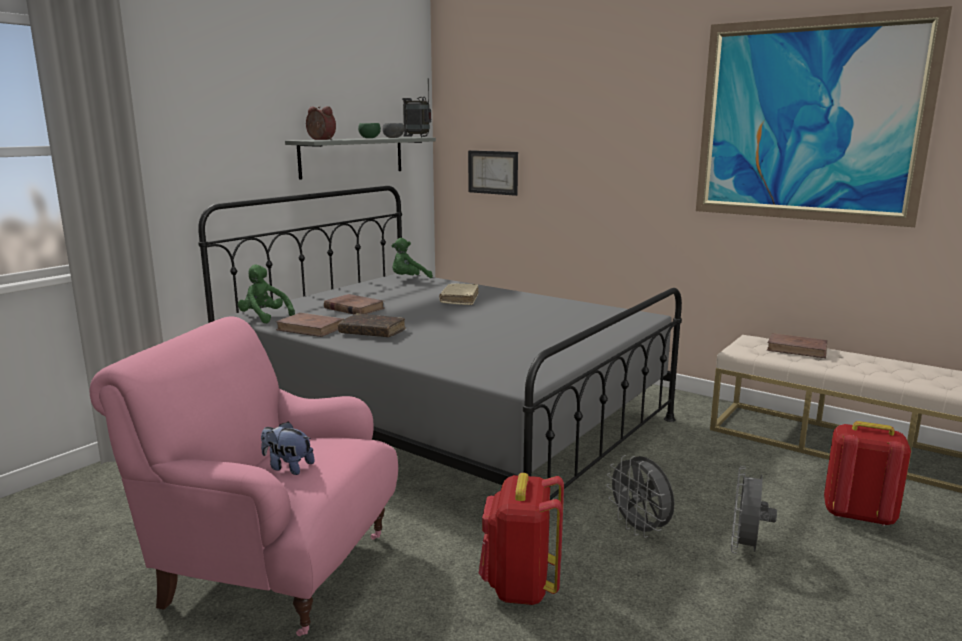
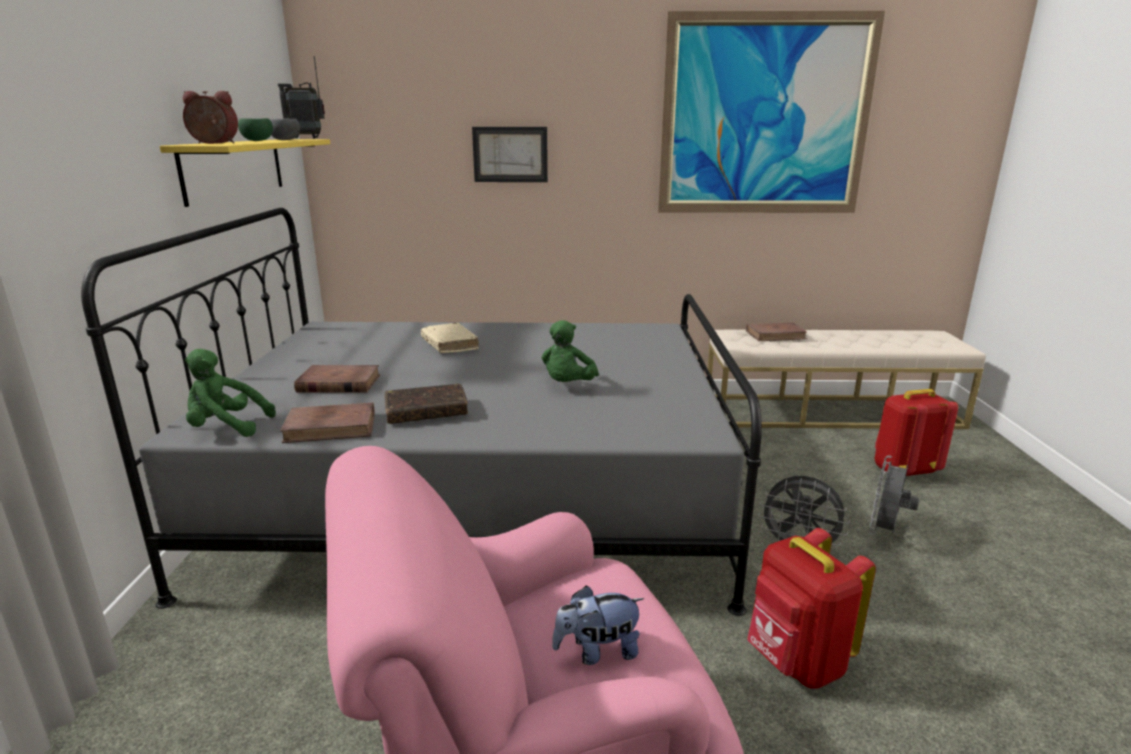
camera: 35 degrees left, 5 degrees up
(352, 156) = (234, 168): grey shelf -> yellow shelf
(409, 279) = (339, 330): green plush toy -> green plush toy (568, 385)
(493, 172) = (401, 182): picture -> picture (510, 154)
(745, 548) = (885, 532): grey fan -> grey fan turned 45 degrees clockwise

